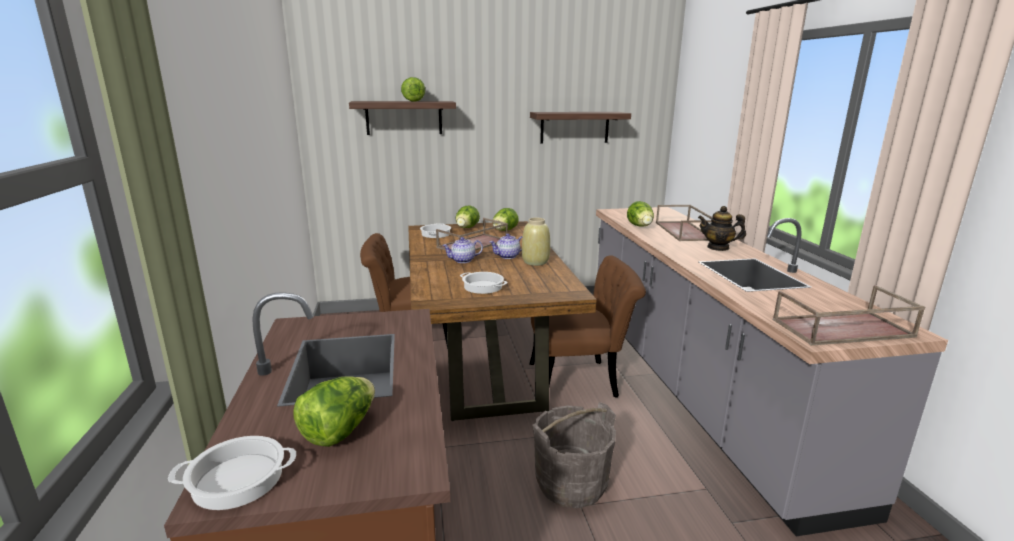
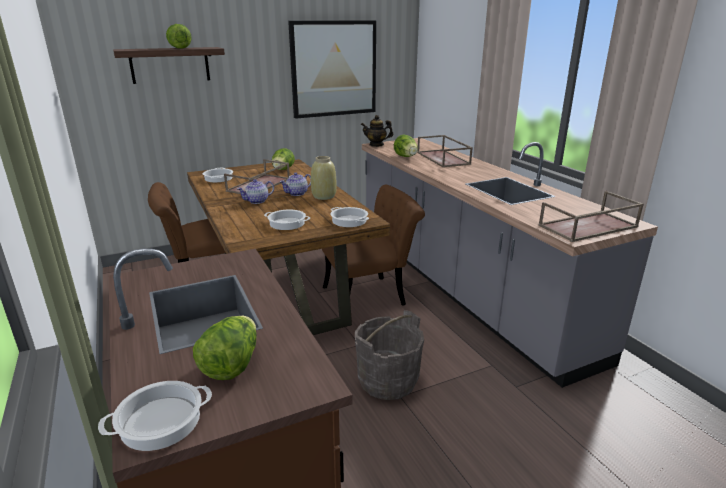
camera: 15 degrees left, 5 degrees up
(466, 228) = (245, 170): lettuce -> none
(550, 291) = (348, 221): none -> cooking pot
(574, 127) = (333, 69): shelf -> picture
(718, 247) = (475, 170): teapot -> teapot (376, 145)

